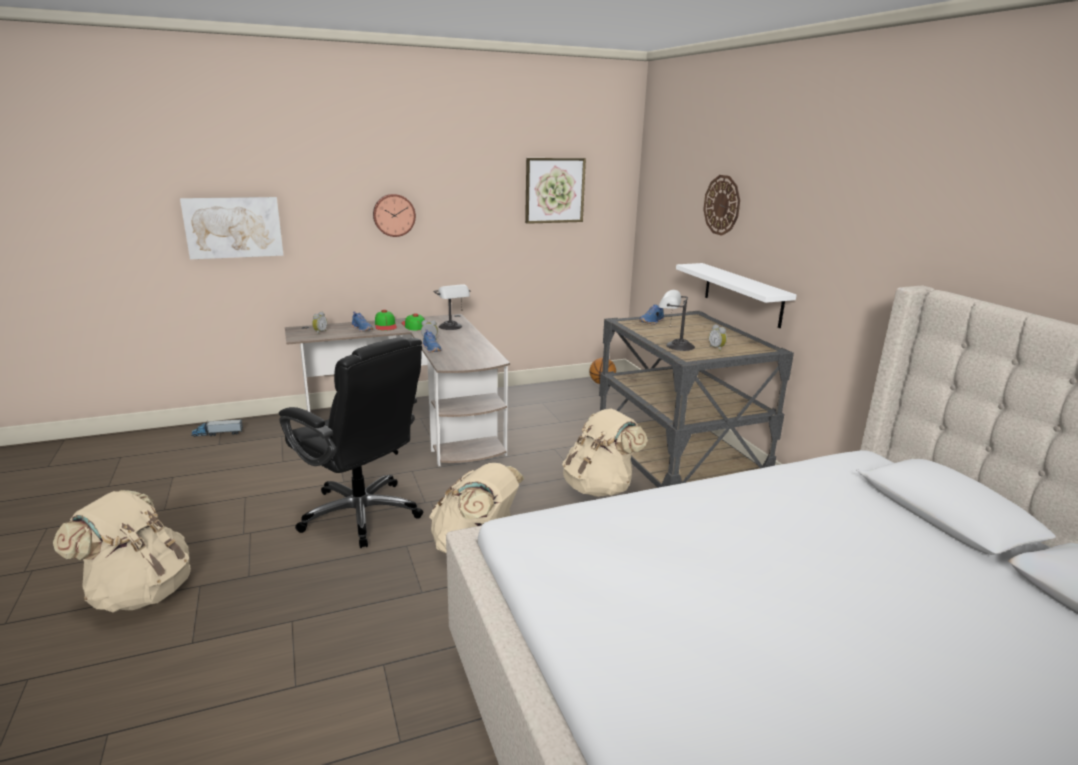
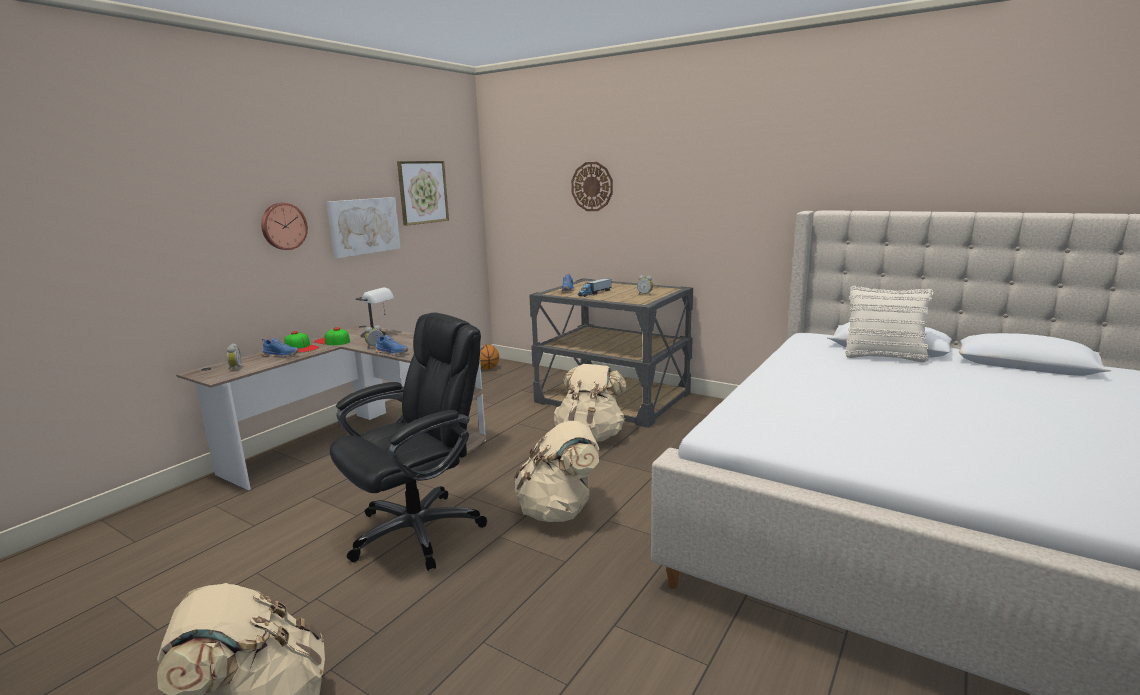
camera: 35 degrees left, 5 degrees down
(217, 433) = (115, 533): toy truck -> toy truck (594, 293)
(233, 227) = (92, 256): picture -> picture (364, 226)
(361, 513) = (417, 531): black office chair -> black office chair turned 45 degrees counterclockwise
(674, 345) = (615, 299): table lamp -> none
(742, 294) = (629, 254): white shelf -> none
(903, 523) = (884, 357): none -> beige pillow

